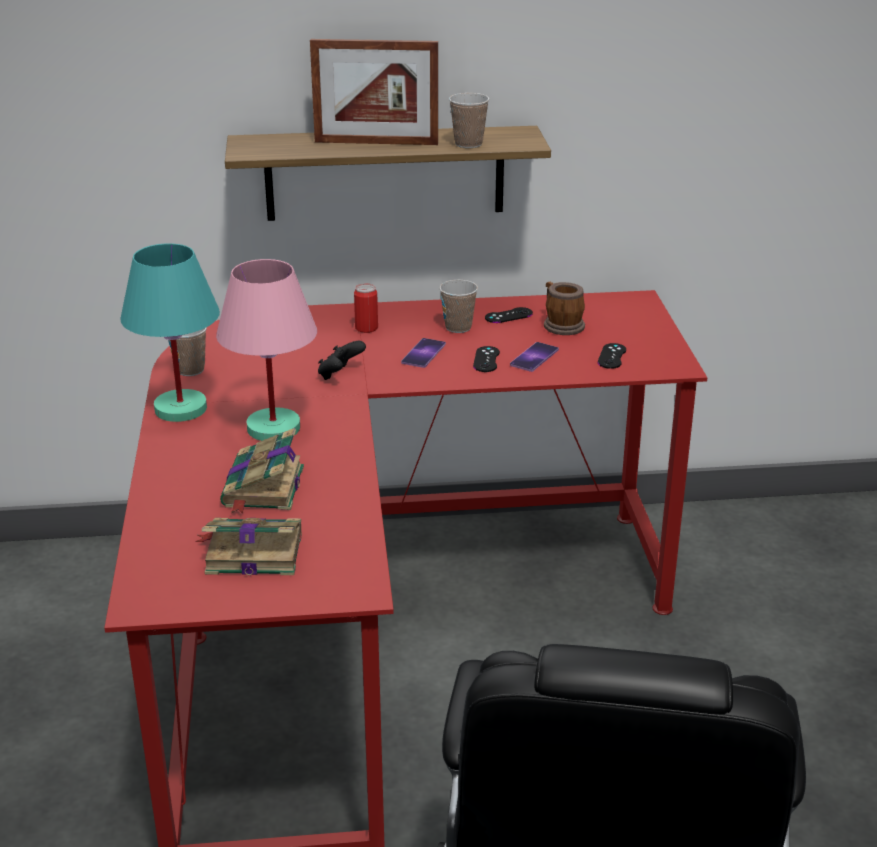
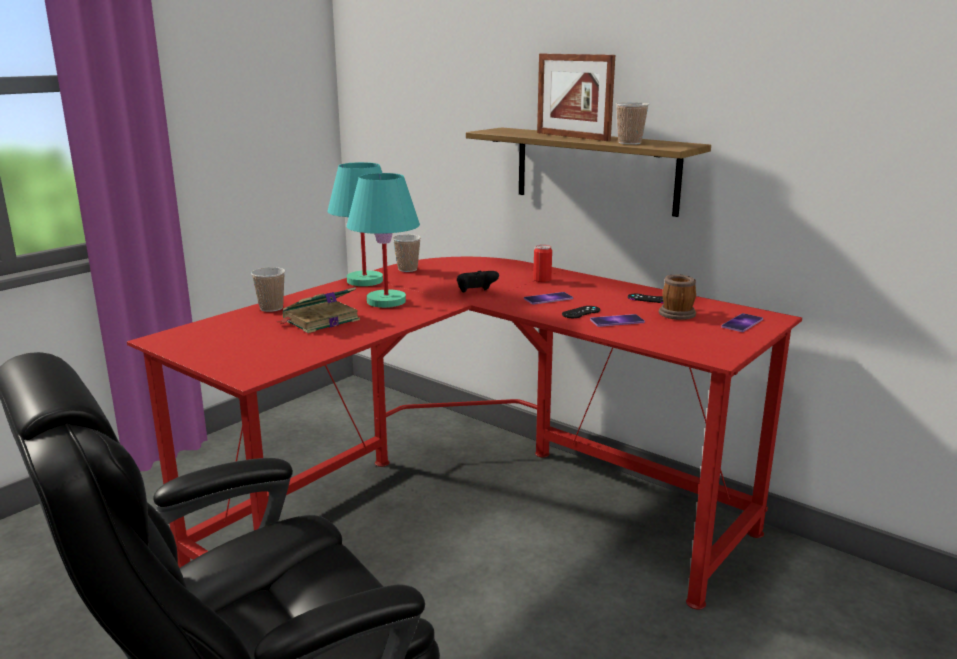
camera: 45 degrees right, 10 degrees down
(251, 553) = (247, 341): book -> none
(275, 428) = (386, 301): pink table lamp -> turquoise table lamp
(458, 327) = (600, 294): cup -> cup (271, 308)
(612, 356) = (676, 337): black game controller -> none
(628, 316) = (742, 323): none -> phone

